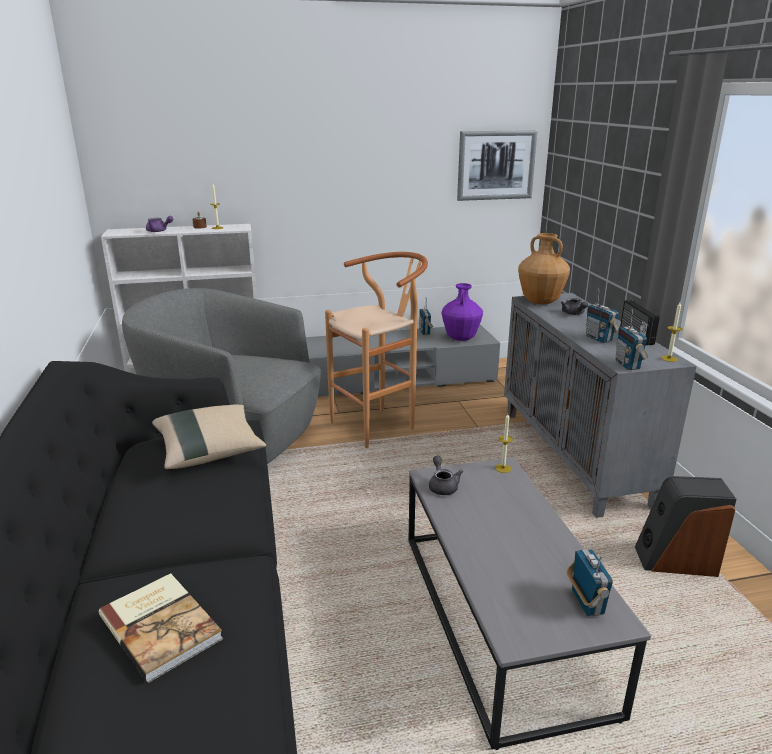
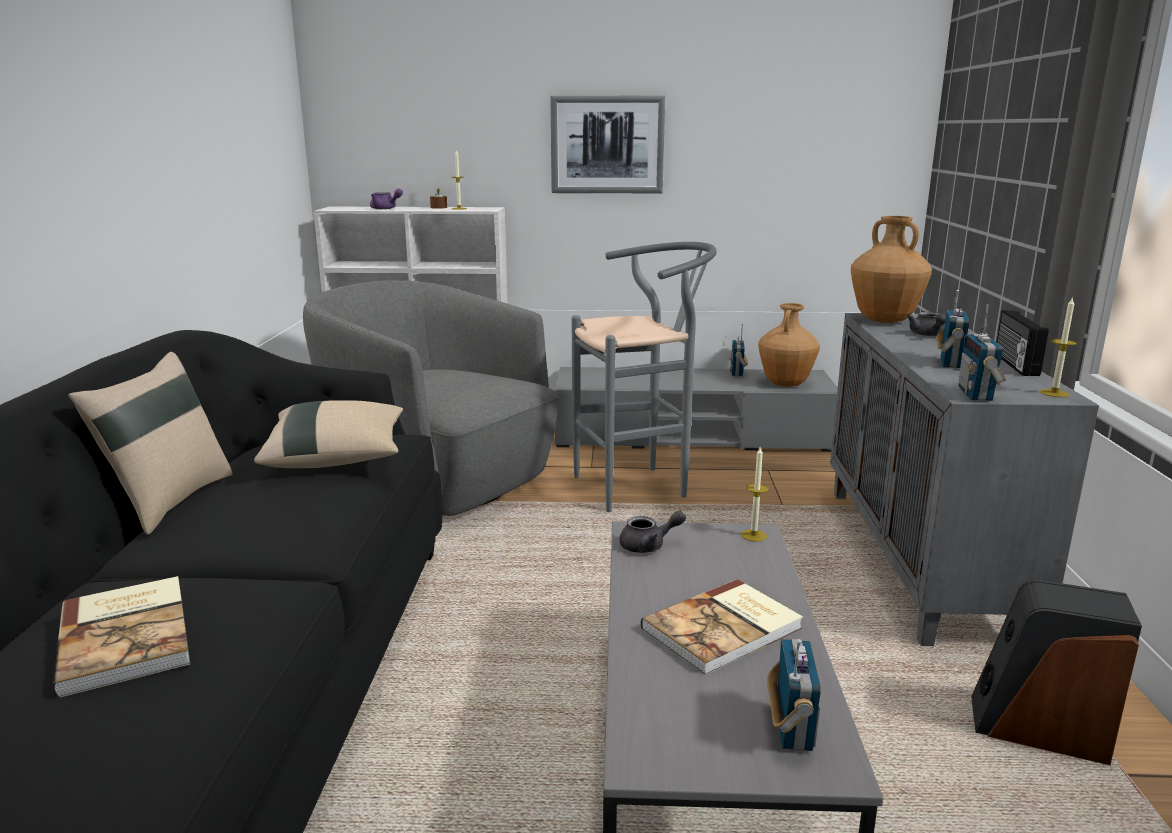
camera: 15 degrees right, 5 degrees down
(102, 506) = (168, 501): none -> beige pillow
(380, 424) = (640, 486): brown stool -> grey stool
(442, 486) = (649, 546): grey teapot -> grey teapot turned 75 degrees clockwise
(461, 339) = (785, 384): purple vase -> brown vase
(496, 165) = (855, 138): picture -> picture (607, 145)
(518, 541) = (724, 629): none -> book
(599, 338) = (949, 363): radio -> radio turned 150 degrees counterclockwise

